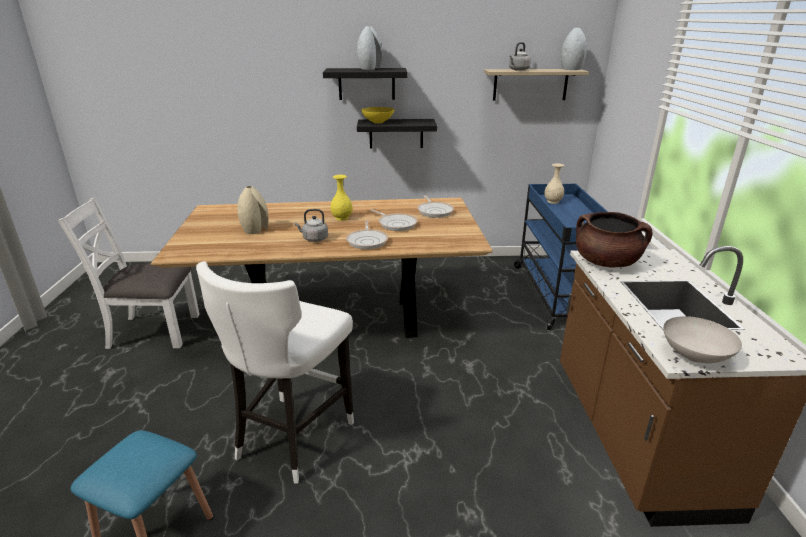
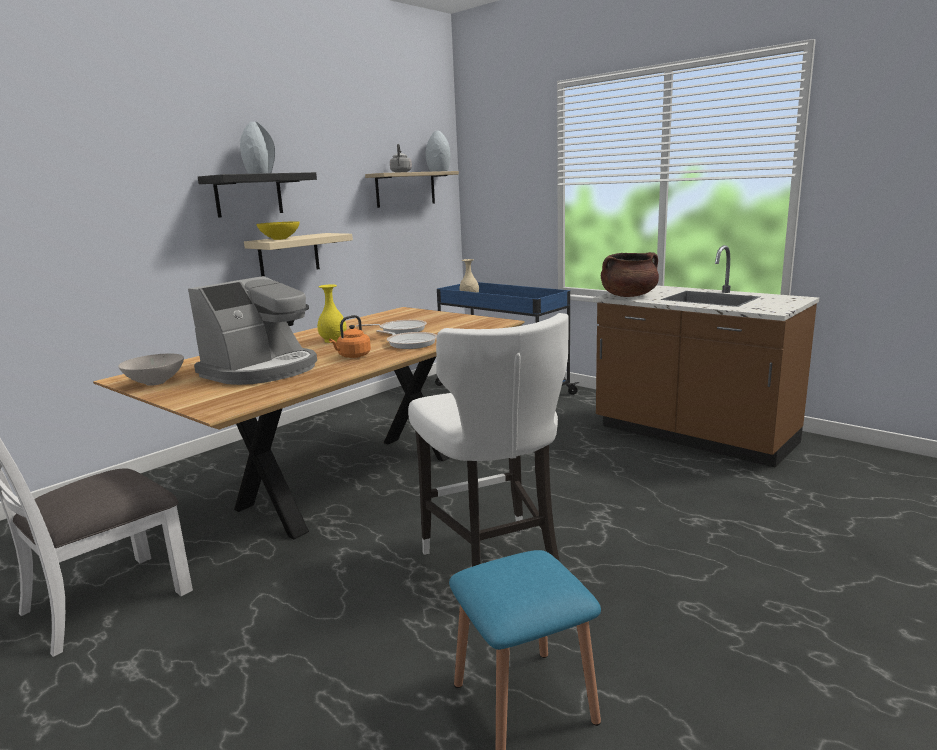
camera: 45 degrees left, 10 degrees down
(256, 230) = (262, 370): beige vase -> coffee machine
(314, 239) = (353, 356): grey kettle -> orange kettle
(396, 133) = (289, 255): black shelf -> beige shelf
(435, 211) = (408, 317): frying pan -> none
(696, 356) = (775, 308): white bowl -> white bowl (156, 382)

